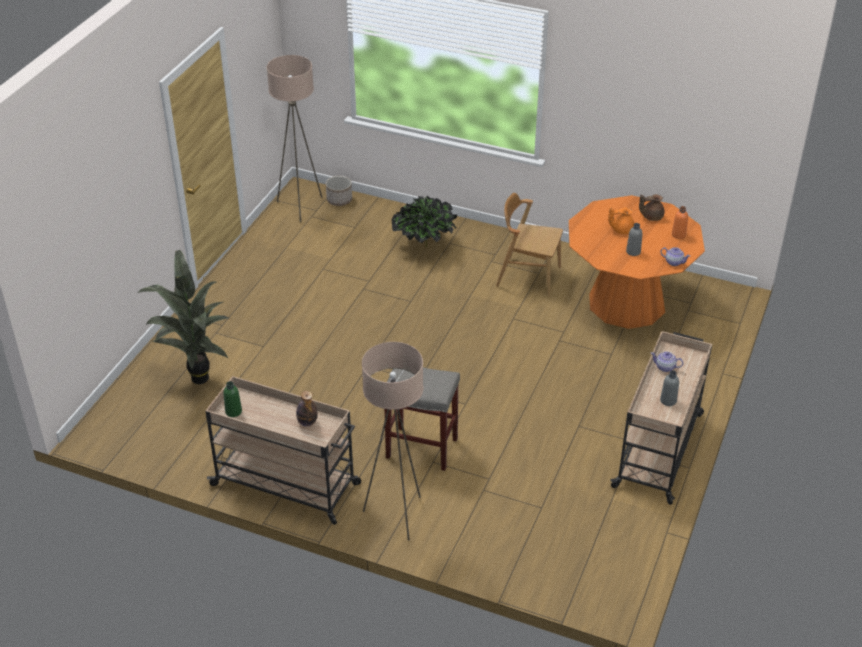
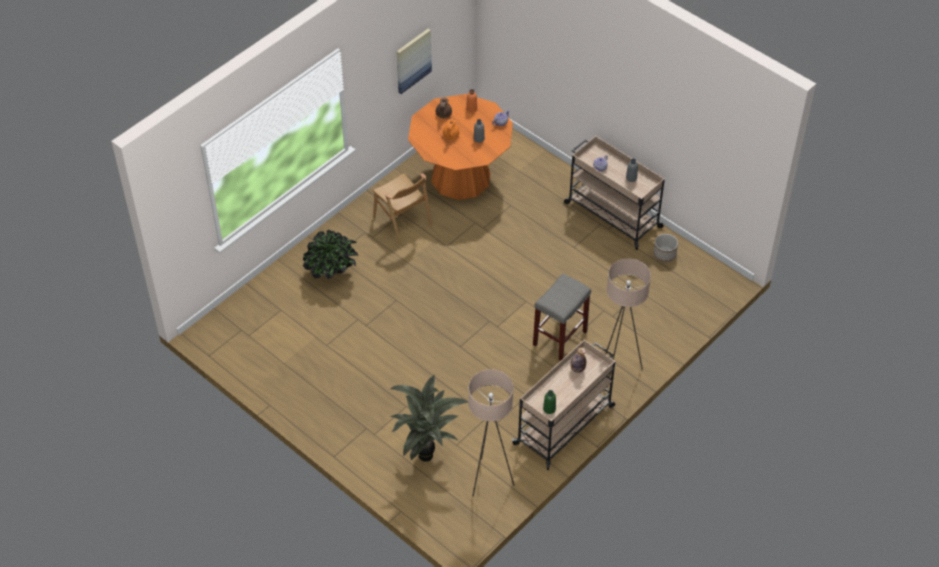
camera: 70 degrees left, 10 degrees up
(300, 207) = (230, 340): beige floor lamp -> beige floor lamp (489, 479)
(339, 200) = (235, 310): planter -> planter (664, 254)
(528, 276) = (402, 221): brown chair -> brown chair turned 75 degrees counterclockwise
(659, 128) = (413, 60): none -> picture

